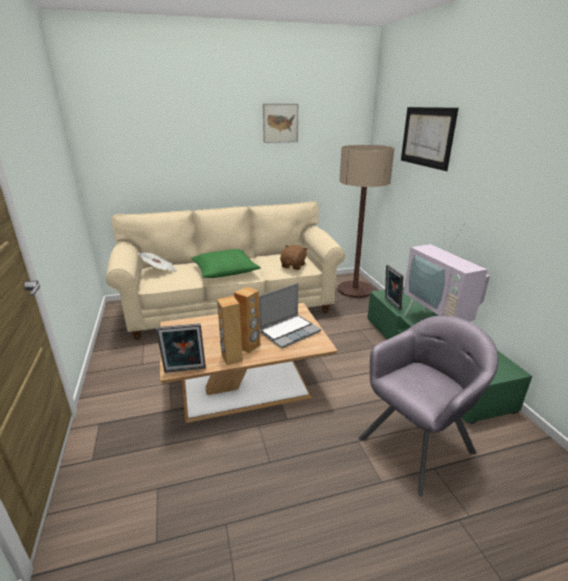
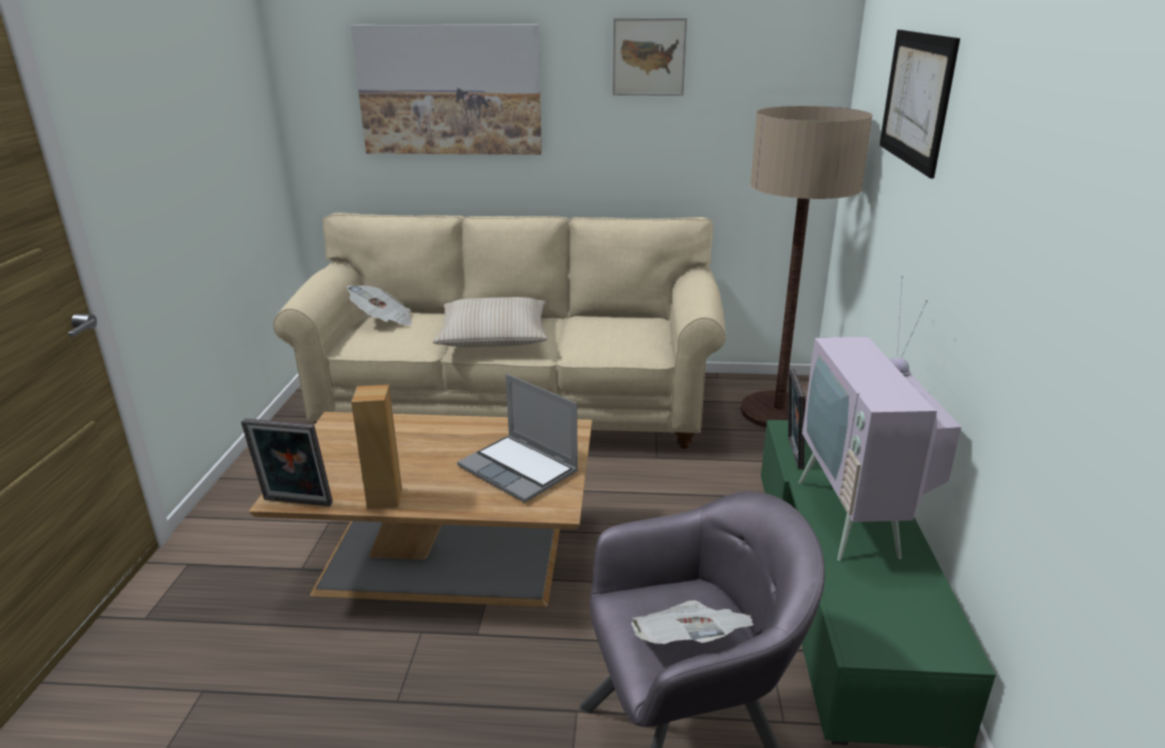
camera: 20 degrees right, 0 degrees up
(178, 143) = (450, 90): none -> picture
(225, 271) = (493, 336): green pillow -> beige pillow
(249, 346) = (429, 483): brown speaker -> none
(289, 331) = (520, 470): laptop -> laptop turned 60 degrees clockwise
(293, 266) = (622, 345): brown plush toy -> none
(435, 391) = (688, 646): none -> newspaper

